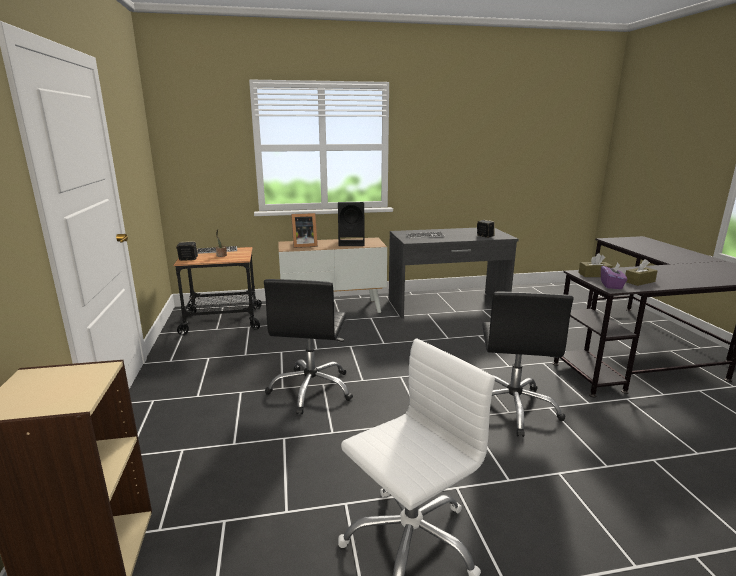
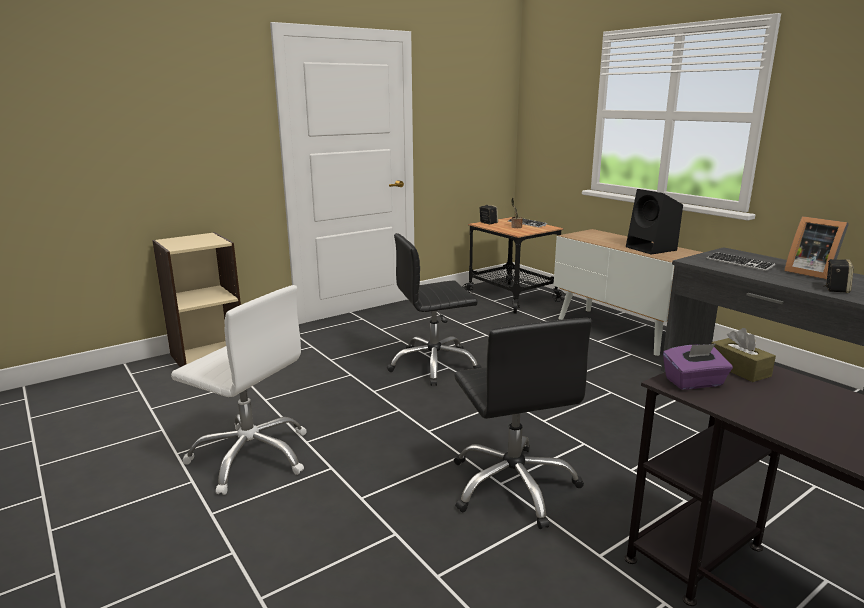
camera: 65 degrees right, 0 degrees up
(303, 245) = (596, 237): picture frame -> picture frame (810, 273)
(513, 408) = (513, 485): black office chair -> black office chair turned 90 degrees counterclockwise
(639, 281) = (768, 407): brown tissue box -> none

